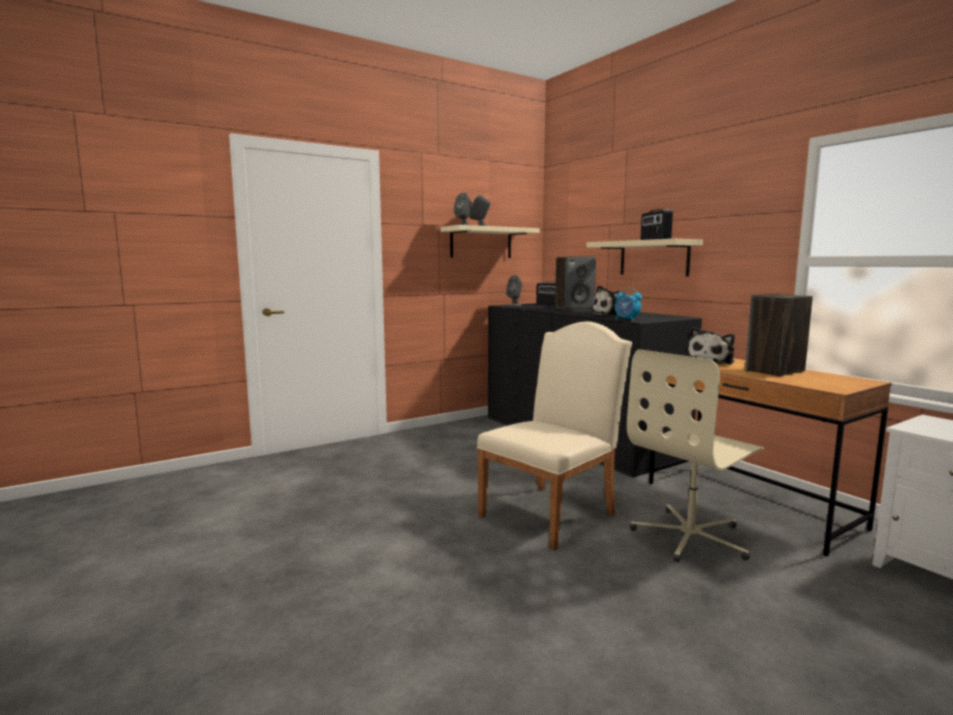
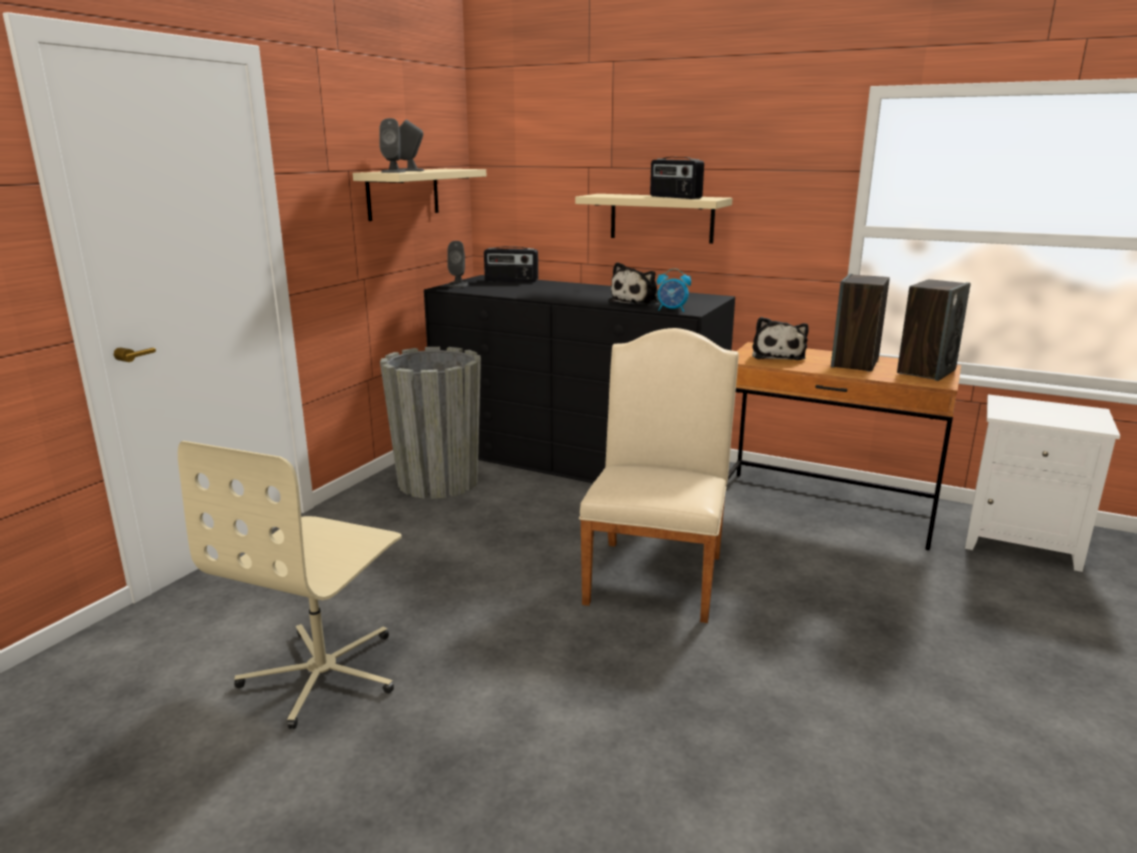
camera: 30 degrees left, 10 degrees up
(470, 434) = (438, 482): none -> grey planter
(574, 308) = (552, 286): speaker -> speaker (926, 371)
(691, 537) = (811, 563): beige office chair -> beige office chair (324, 673)

